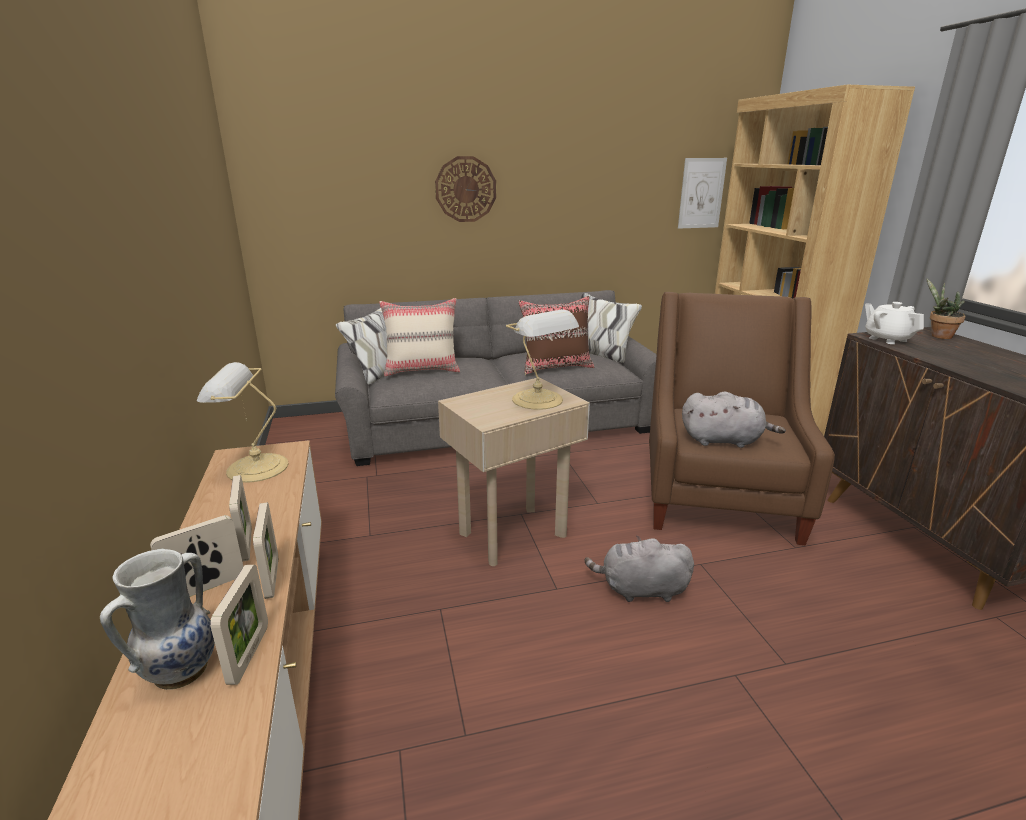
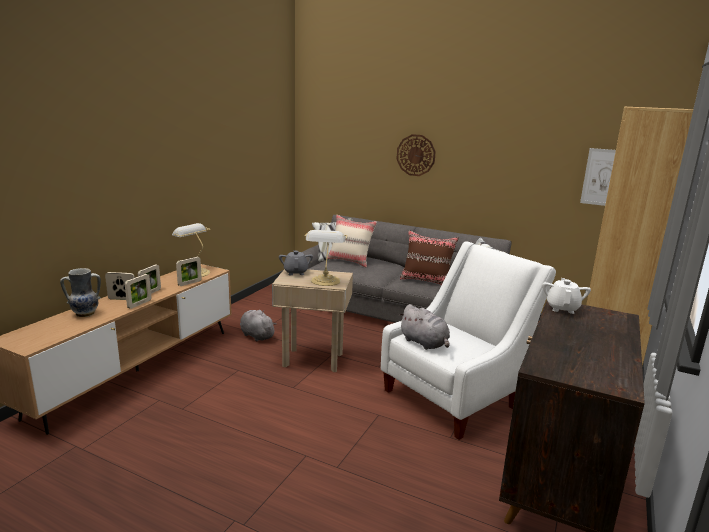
camera: 40 degrees right, 5 degrees down
(249, 654) = (102, 318): picture frame -> picture frame (189, 283)
(471, 402) = (296, 272): none -> grey teapot
(640, 590) = (327, 407): grey plush toy -> grey plush toy (256, 335)
(718, 496) = (456, 395): brown armchair -> white armchair
(938, 336) = (615, 319): potted plant -> none

